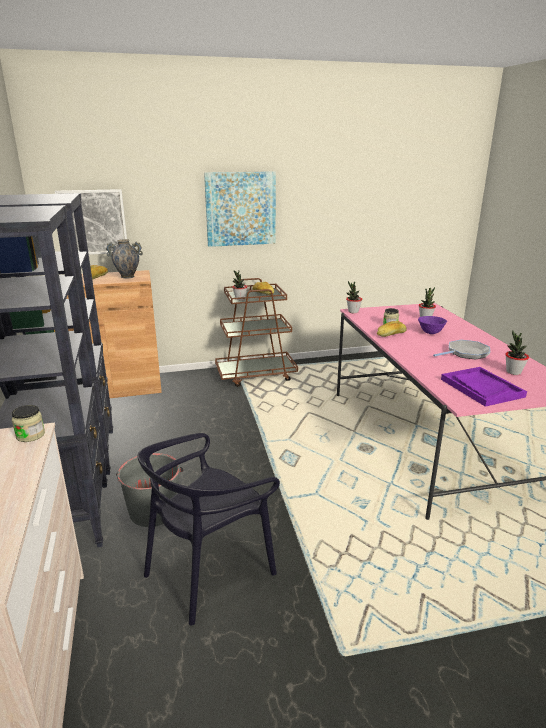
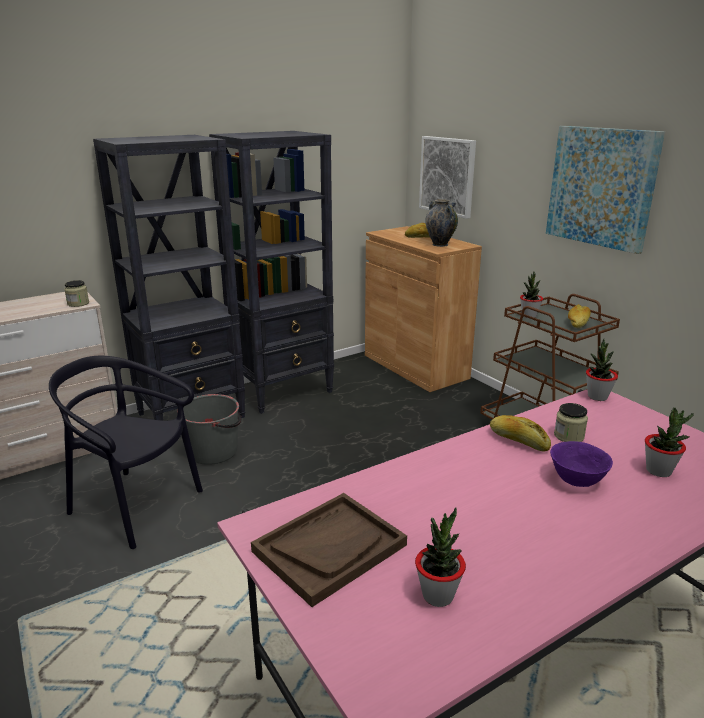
camera: 70 degrees right, 0 degrees up
(465, 353) = (497, 528): frying pan -> none
(481, 388) = (329, 548): purple tray -> brown tray

